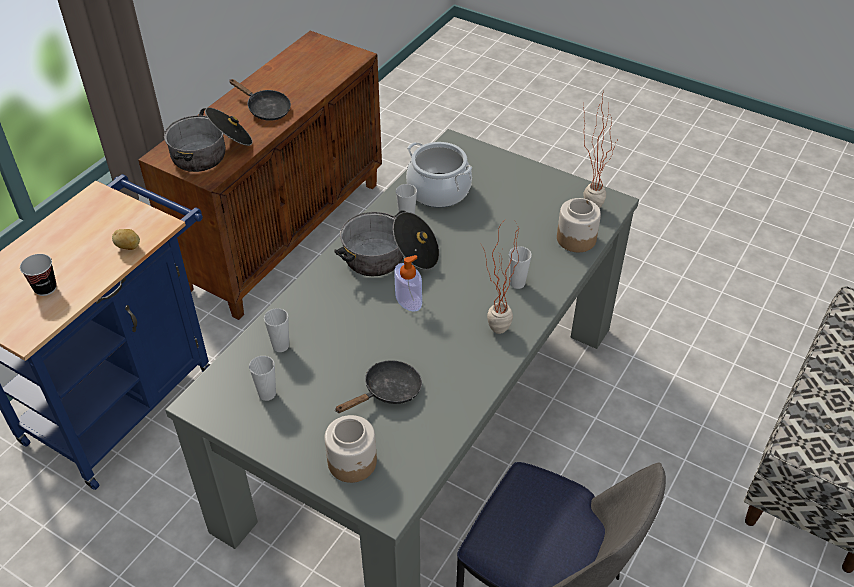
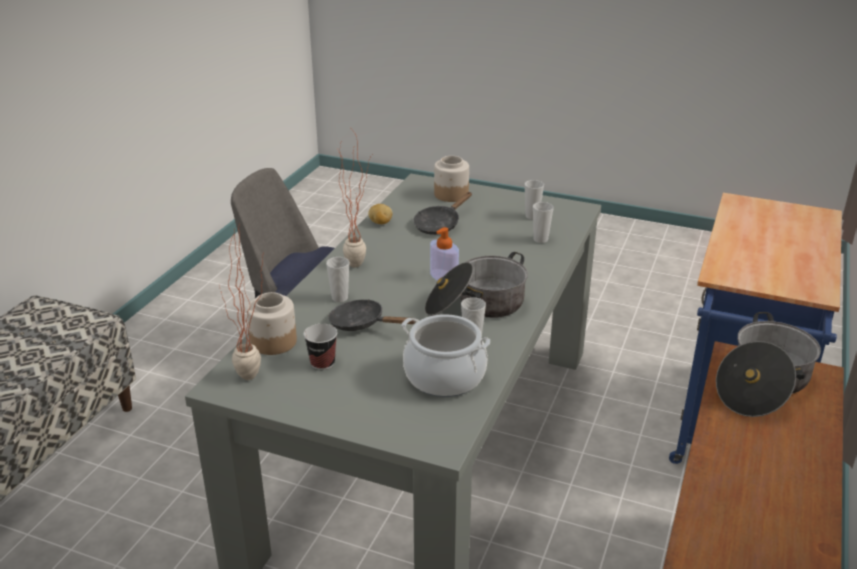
camera: 170 degrees right, 15 degrees down
(45, 288) = (762, 225): cup -> cup (322, 363)
(129, 247) = (727, 256): potato -> potato (380, 223)
(265, 109) = (752, 459): black frying pan -> black frying pan (362, 324)

